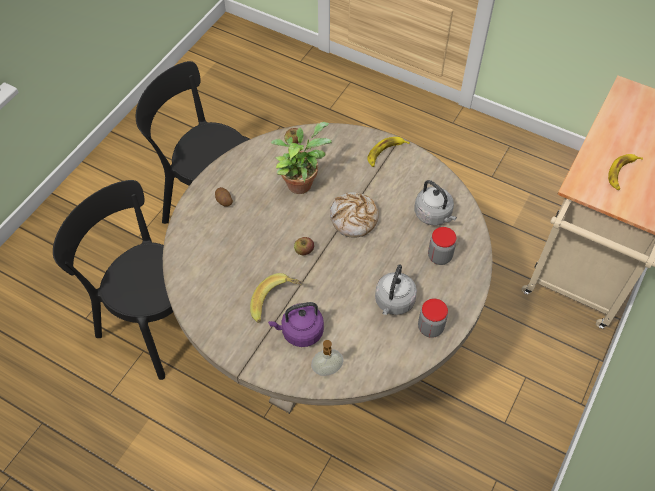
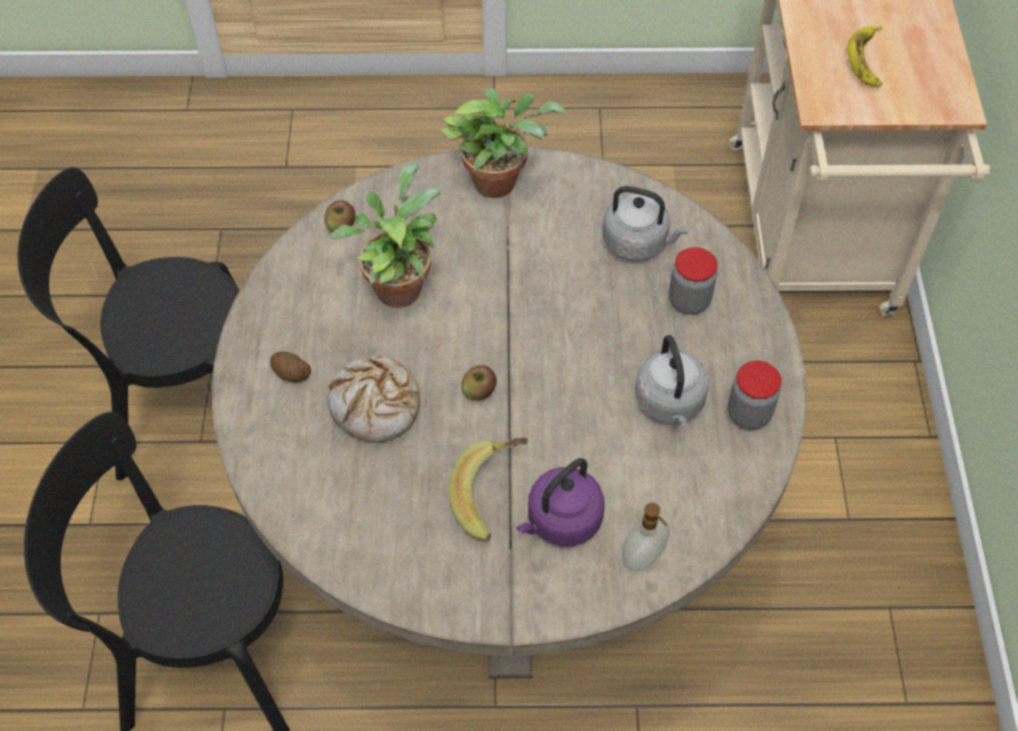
camera: 30 degrees left, 0 degrees up
(354, 219) = (522, 304): bread -> bread (376, 406)
(385, 153) = (500, 180): banana -> potted plant

